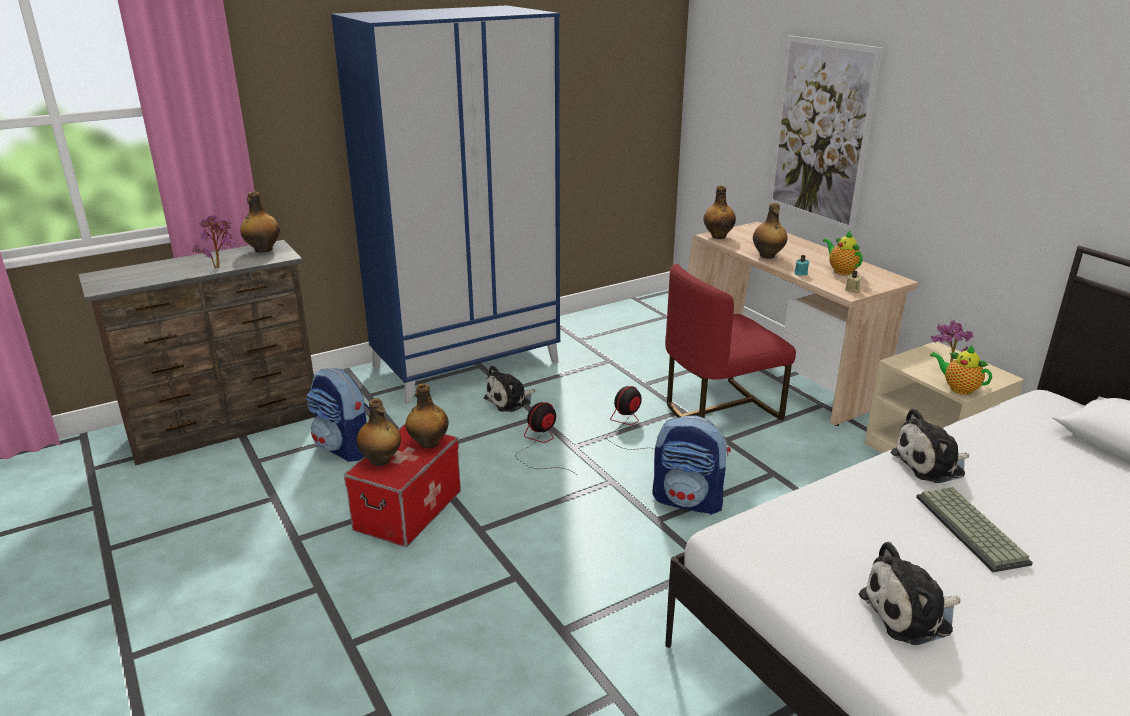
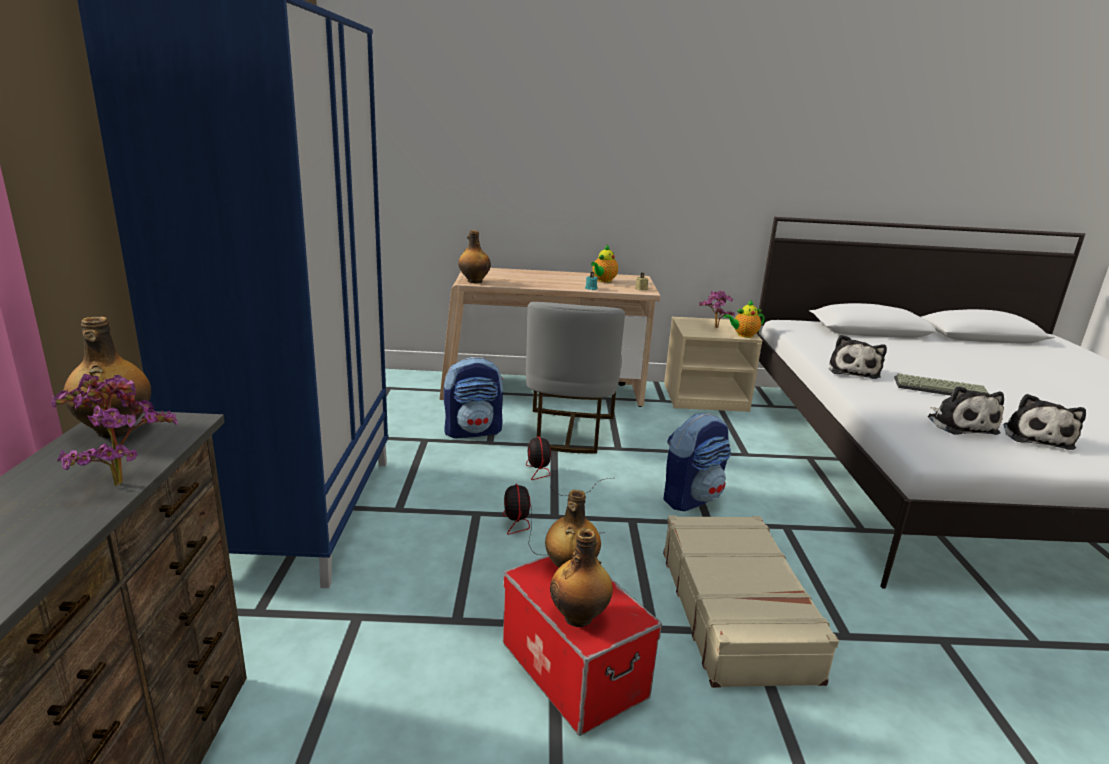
camera: 60 degrees left, 5 degrees down
(345, 448) = (370, 679): backpack -> backpack (473, 431)
(510, 400) = (423, 516): plush toy -> plush toy (960, 425)
(536, 564) = (736, 612): none -> beige suitcase
(719, 408) = (569, 431): red chair -> grey chair
(767, 256) = (542, 284): bottle -> none
(821, 132) = (528, 170): picture -> none
(841, 270) = (603, 281): teapot -> teapot turned 60 degrees counterclockwise

